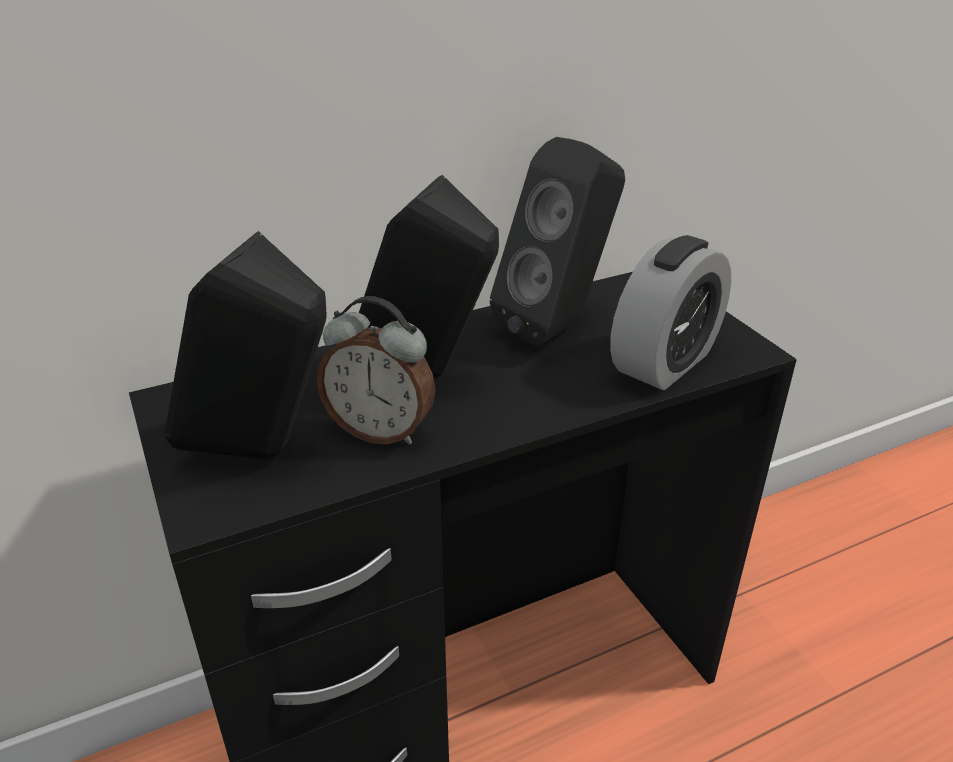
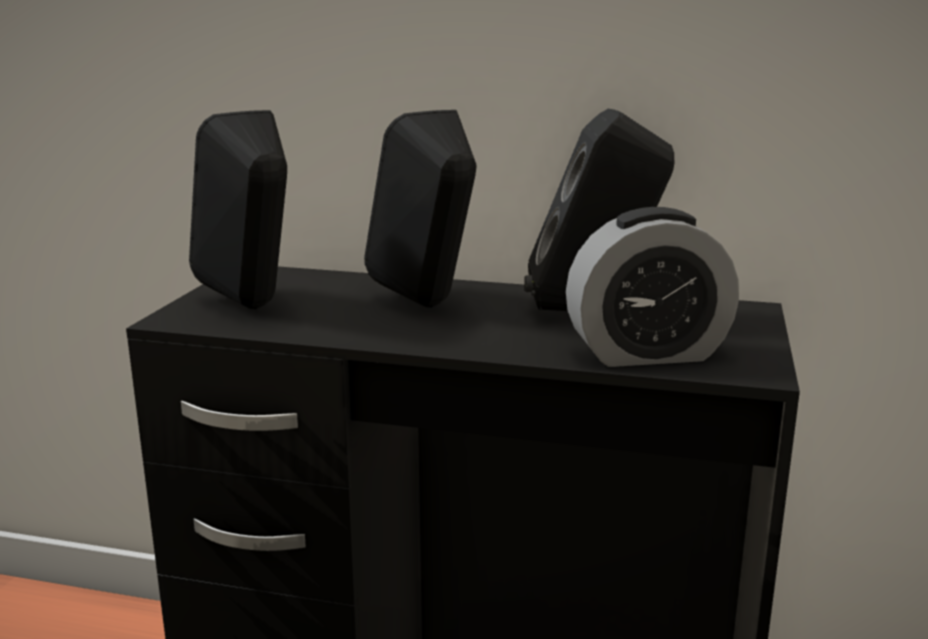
camera: 40 degrees right, 15 degrees down
(381, 431) = (343, 320): alarm clock -> none

